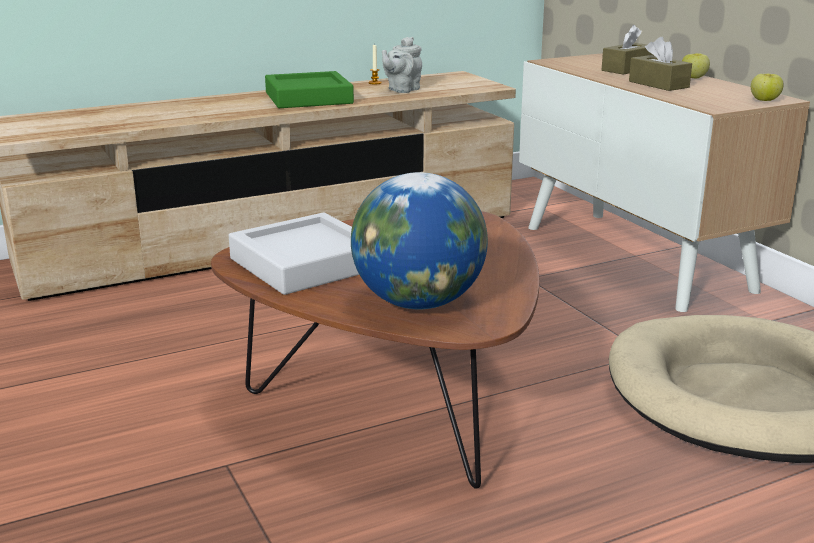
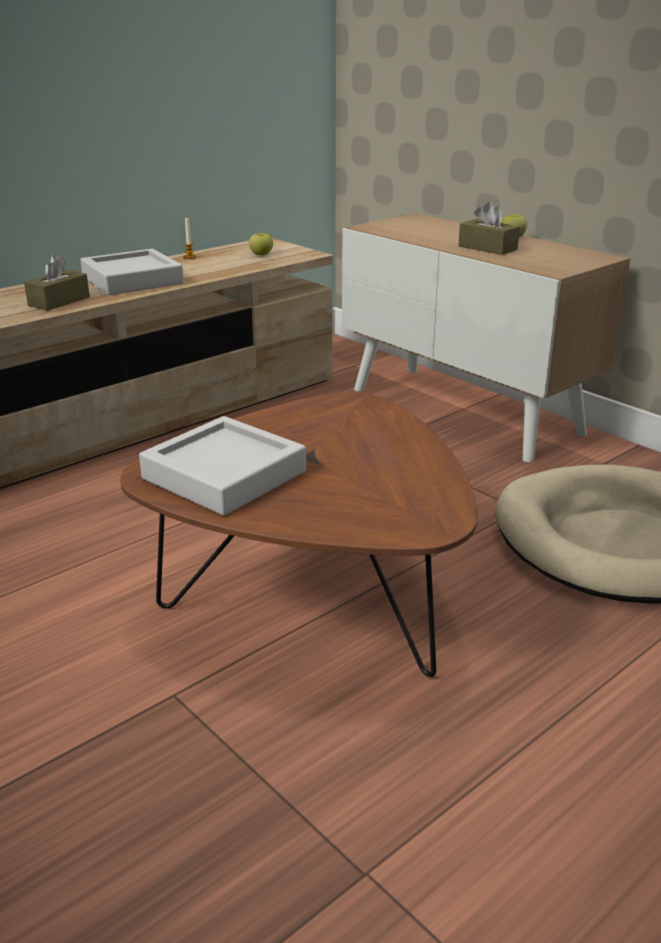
camera: 15 degrees left, 5 degrees up
(308, 98) = (132, 280): green tray -> grey tray
(402, 90) = (222, 264): grey teapot -> none
(419, 303) = (365, 507): globe -> none
(627, 69) = (446, 232): brown tissue box -> brown tissue box (59, 301)
(764, 100) = (592, 260): apple -> apple (261, 254)

